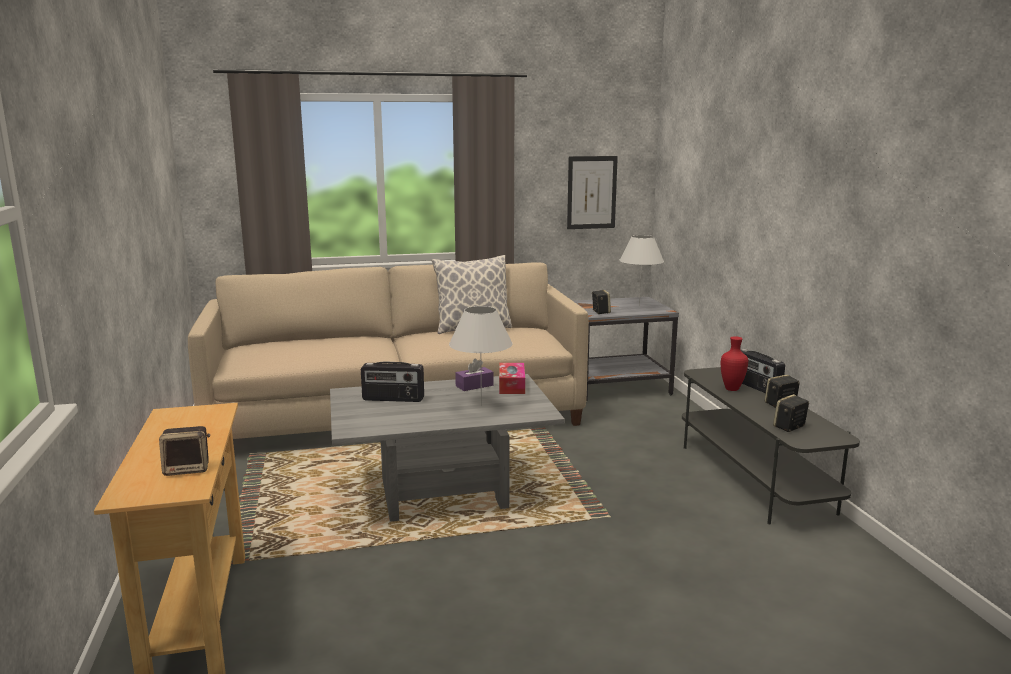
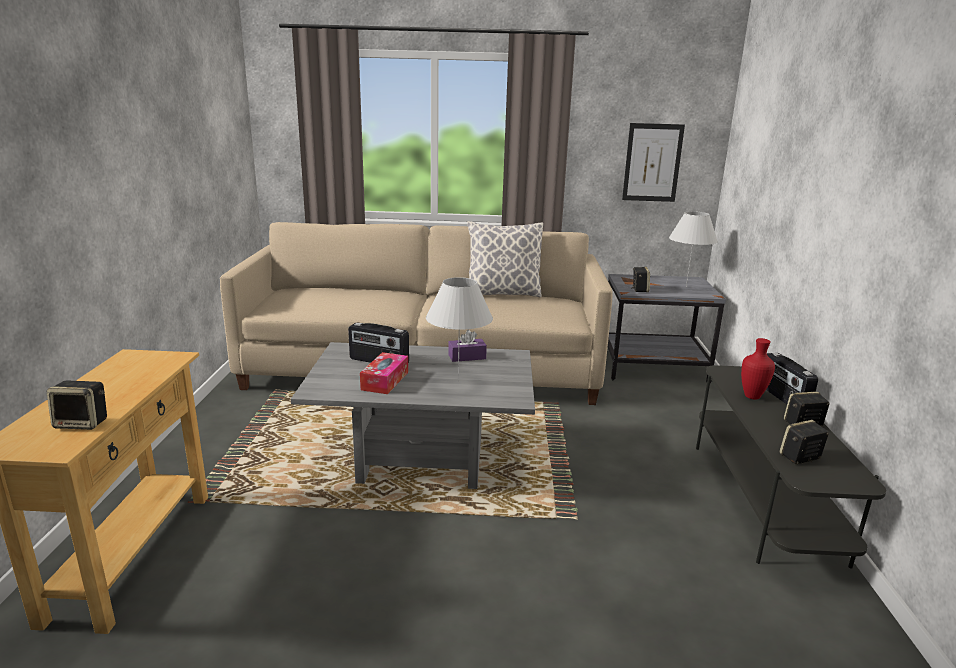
camera: 15 degrees right, 5 degrees up
(512, 385) = (504, 361): tissue box -> tissue box (385, 381)

